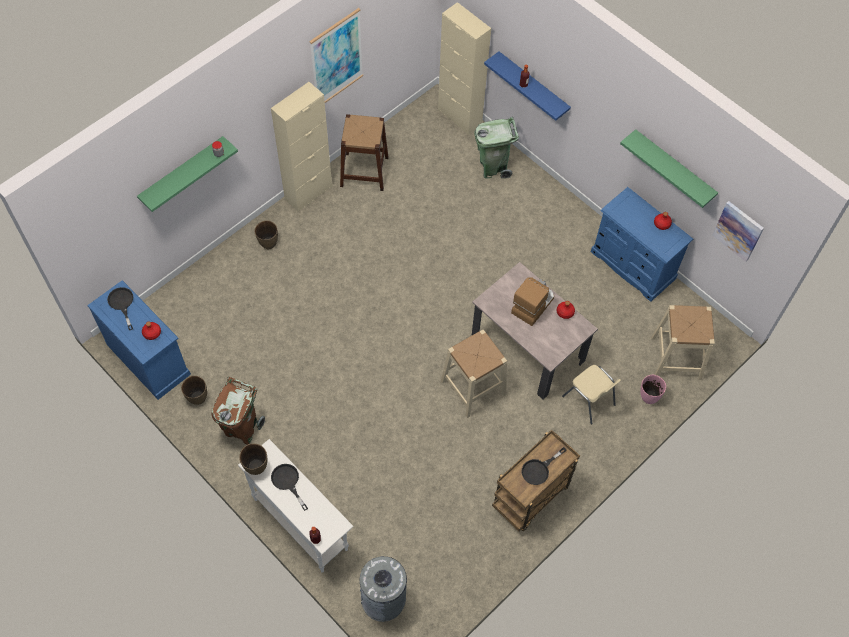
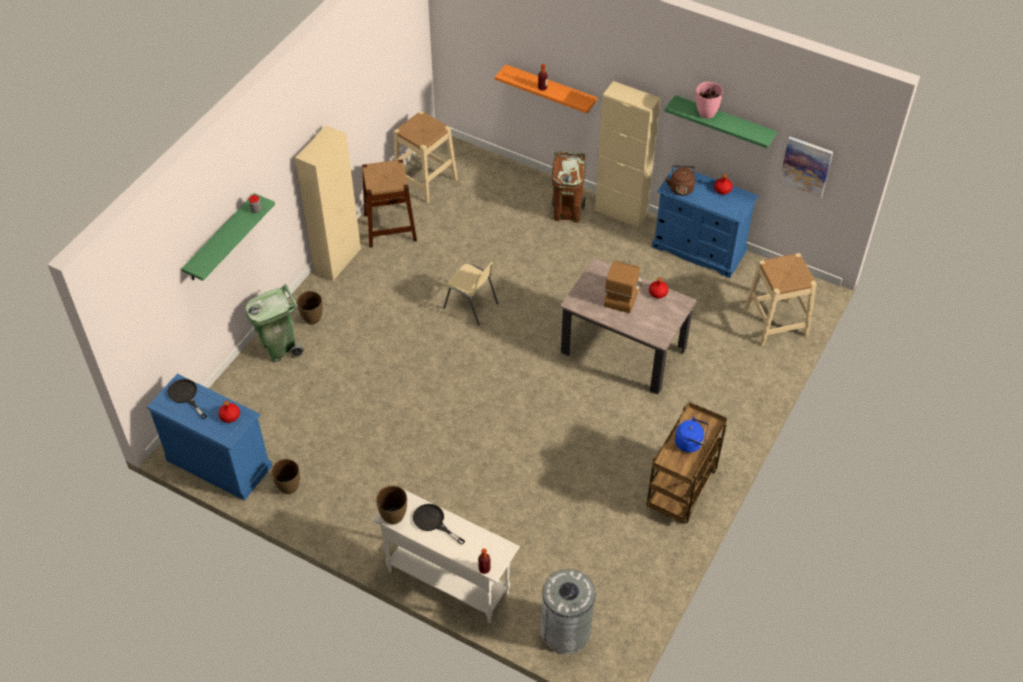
camera: 15 degrees left, 10 degrees down
(242, 429) = (349, 505): brown trash can -> brown trash can (567, 212)
(336, 58) = (347, 99): picture -> none
(459, 117) = (470, 155): beige cabinet -> beige cabinet (621, 212)
(473, 388) = (581, 402): beige stool -> beige stool (425, 181)
(493, 167) = (522, 193): green trash can -> green trash can (280, 348)
(533, 85) = (550, 89): blue shelf -> orange shelf
(539, 469) = (690, 443): black frying pan -> blue kettle
(589, 401) = (705, 384): beige chair -> beige chair (471, 306)
(623, 212) = (681, 187): none -> brown kettle
(648, 397) = (763, 366): pink vase -> pink vase (706, 113)

